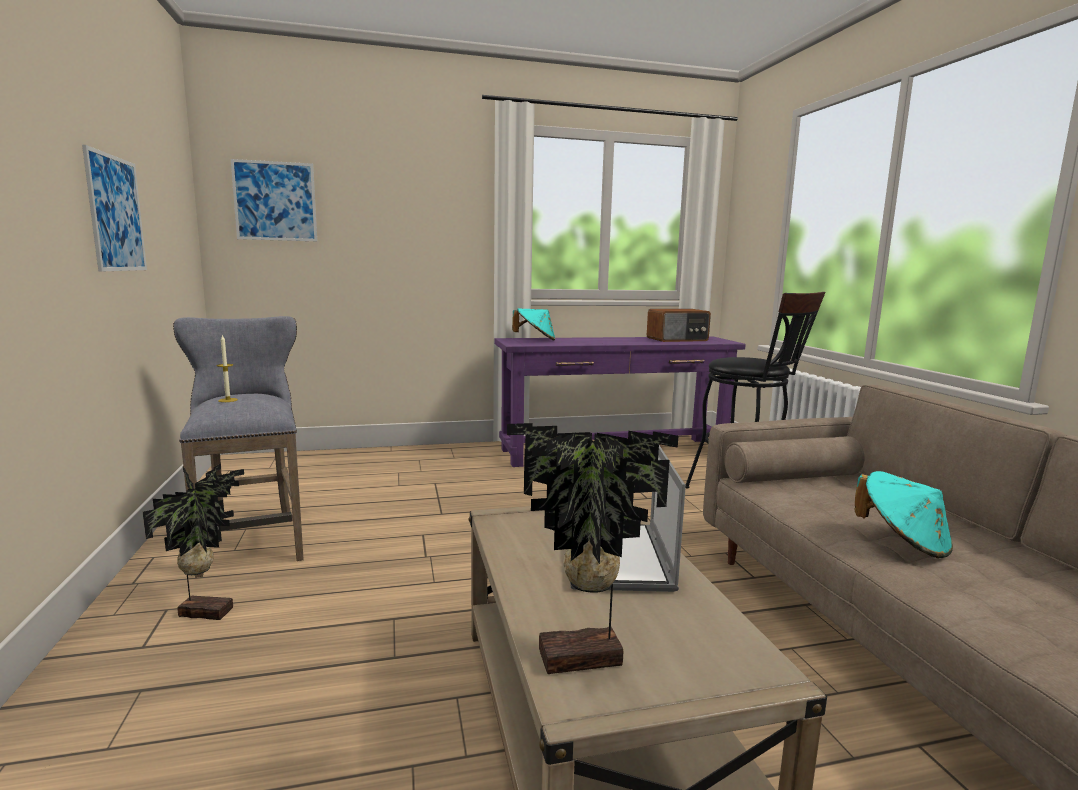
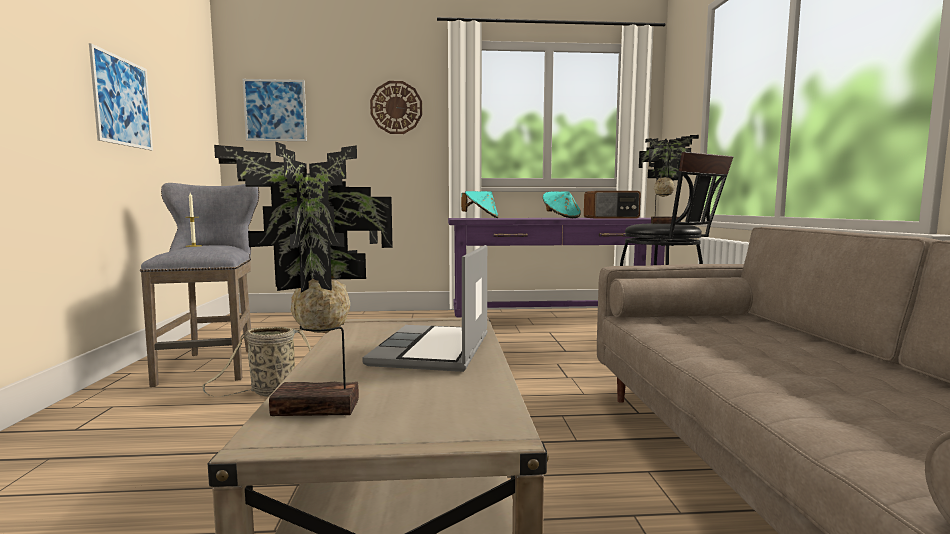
camera: 10 degrees right, 5 degrees down
(207, 610) = (141, 409): potted plant -> potted plant (664, 223)
(350, 575) = (270, 392): none -> basket
(429, 202) = (396, 107): none -> wall clock
(902, 542) = (759, 358): turquoise hat -> turquoise hat (561, 218)

